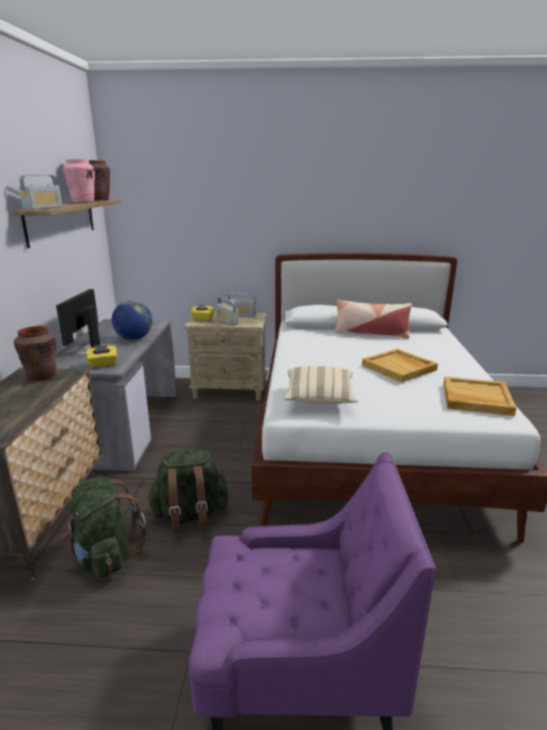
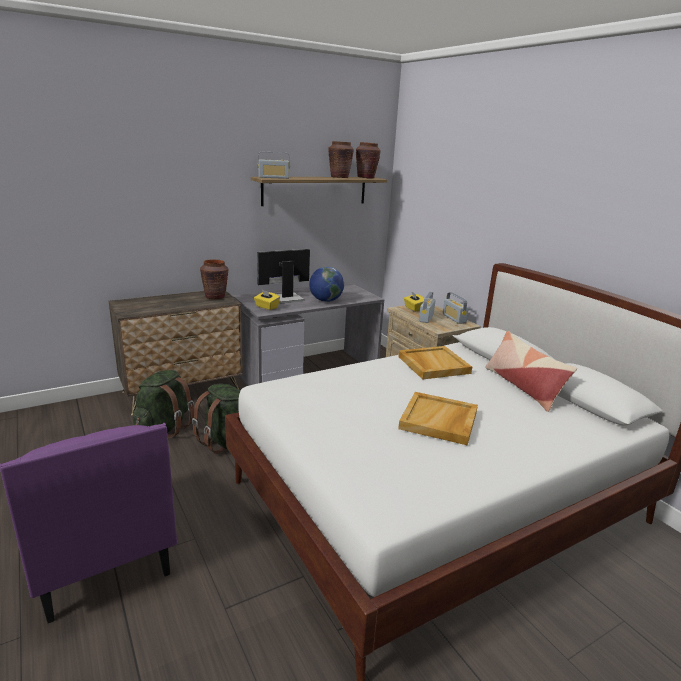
camera: 55 degrees right, 0 degrees up
(83, 202) = (339, 177): pink vase -> brown vase
(319, 398) = (305, 395): beige pillow -> none
(476, 398) = (414, 484): beige tray -> beige tray (433, 364)

